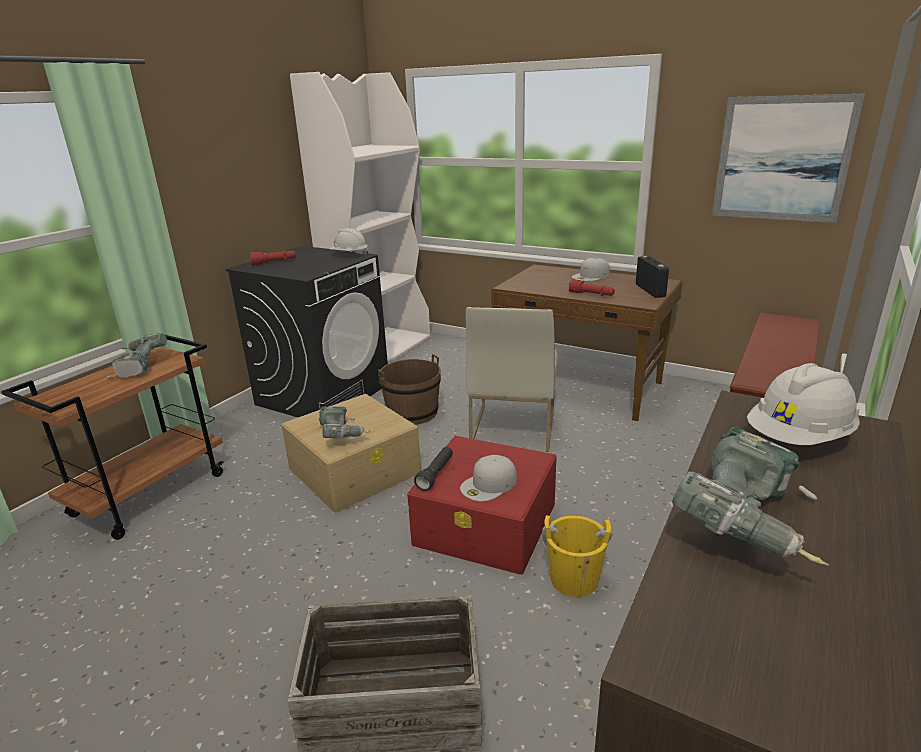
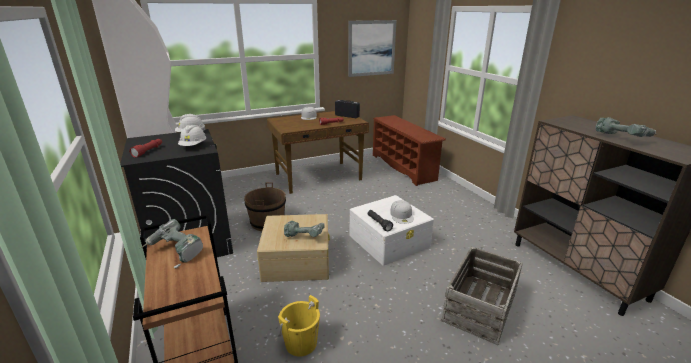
camera: 55 degrees left, 0 degrees up
(487, 524) = (389, 240): red storage box -> white storage box
(512, 427) = (324, 204): white chair -> none
(574, 579) = (444, 237): yellow bucket -> yellow bucket (301, 343)
(799, 438) = (577, 123): white hard hat -> white hard hat (193, 146)

